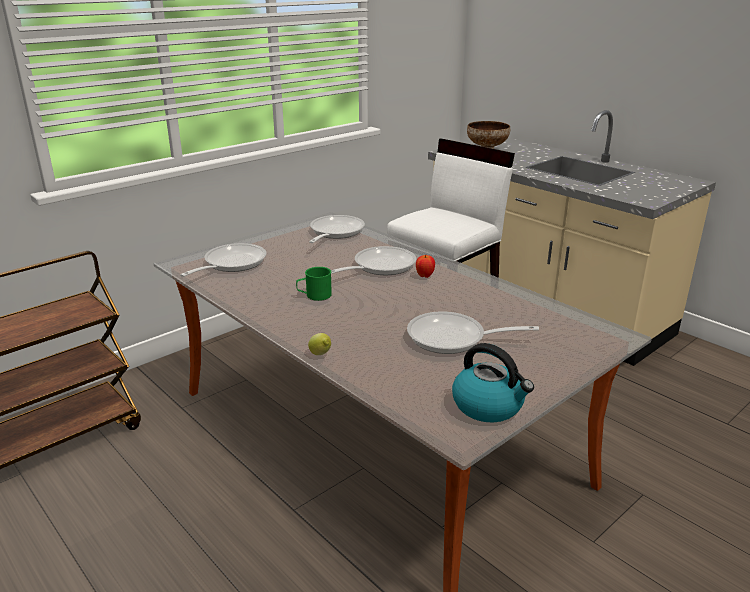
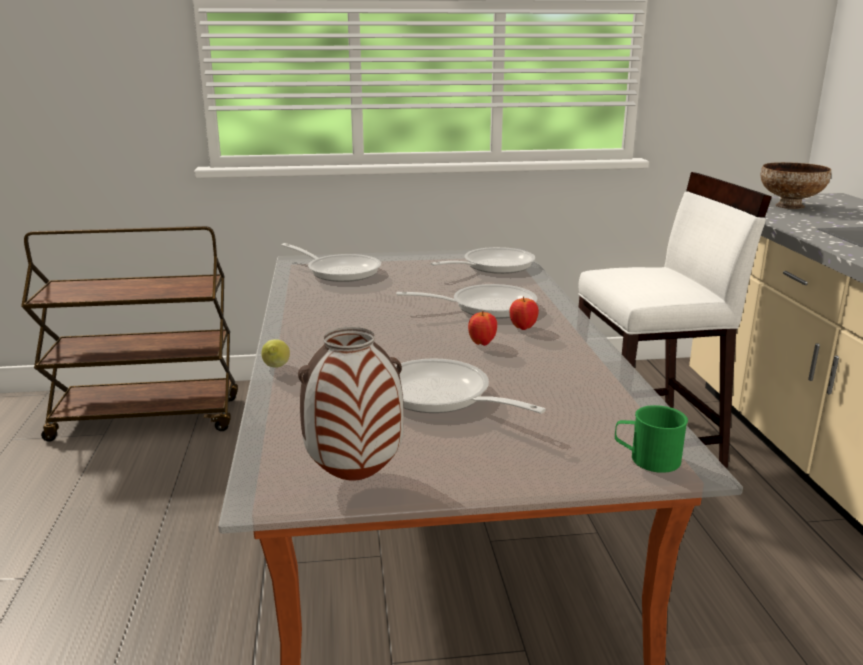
camera: 35 degrees right, 5 degrees down
(231, 264) = (339, 271): frying pan -> frying pan turned 60 degrees clockwise
(314, 295) = (367, 315): green mug -> green mug (647, 459)
(418, 294) = (482, 343): none -> apple
(489, 406) = (356, 478): kettle -> vase

